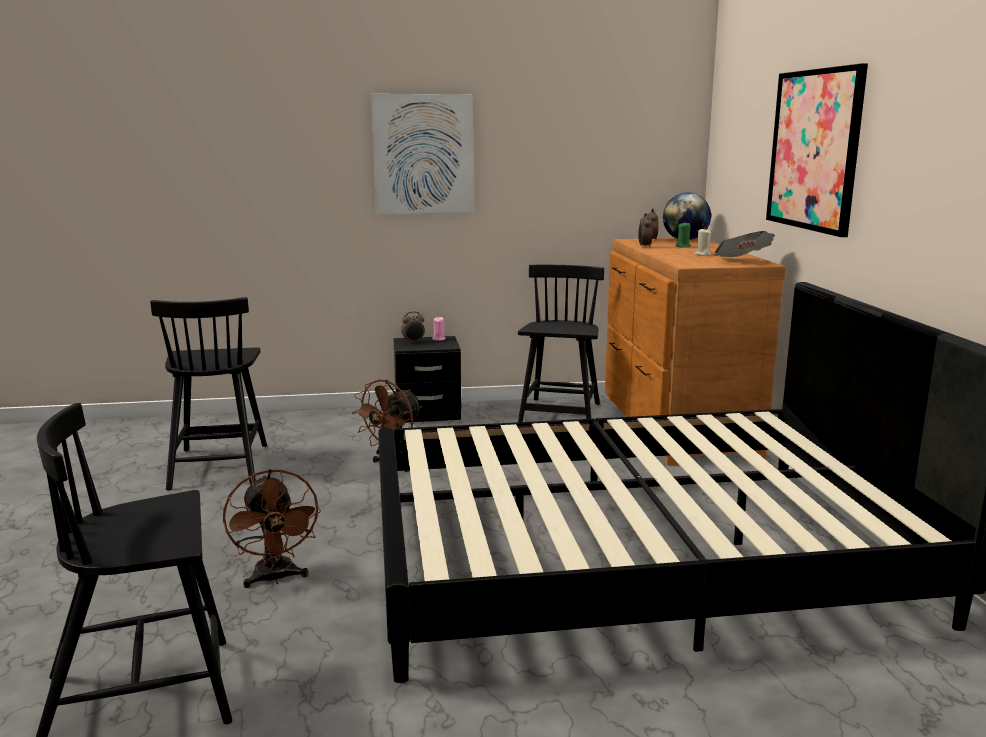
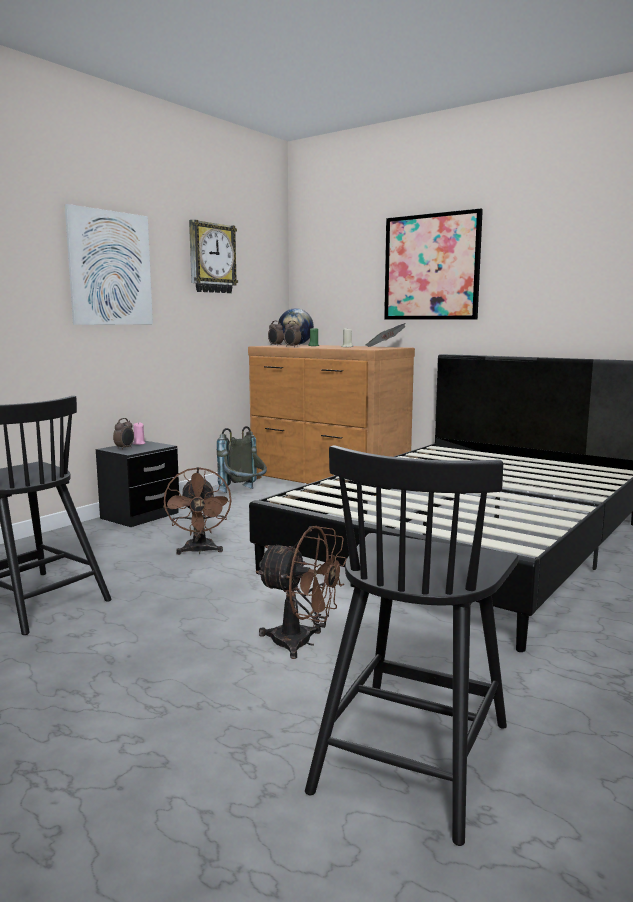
camera: 45 degrees left, 5 degrees down
(560, 416) = (244, 494): black chair -> grey backpack
(568, 132) = (211, 258): none -> wall clock

